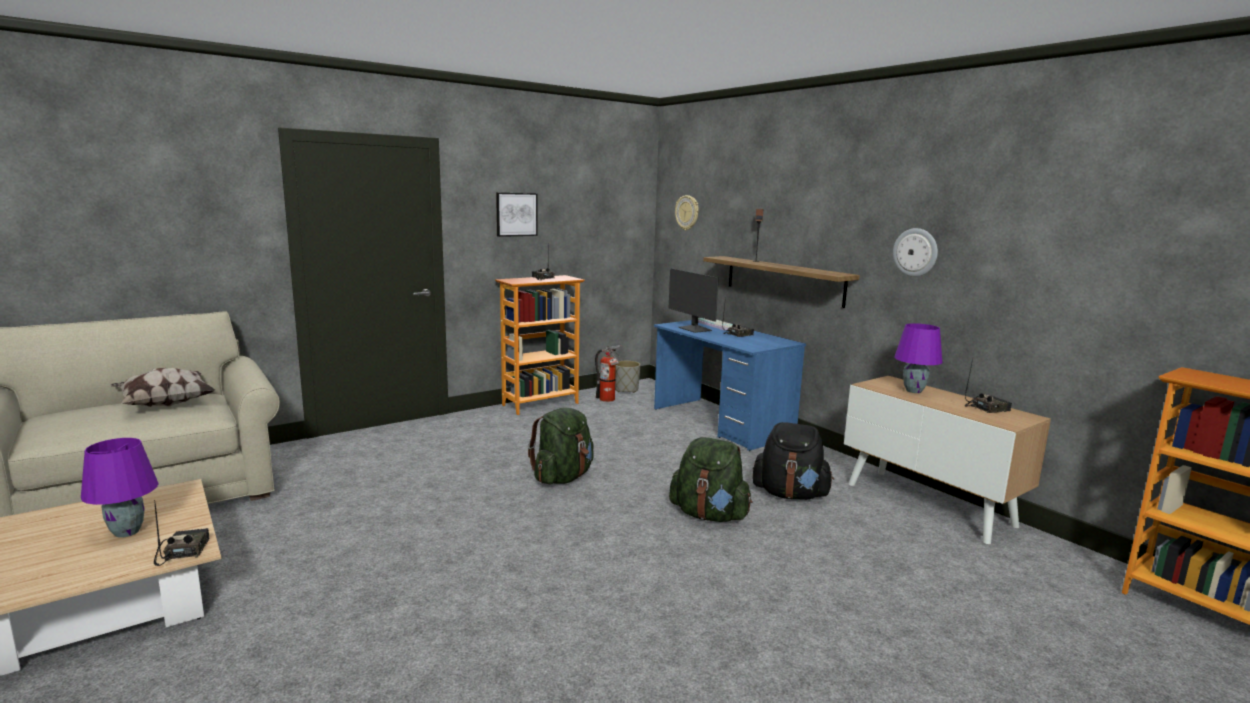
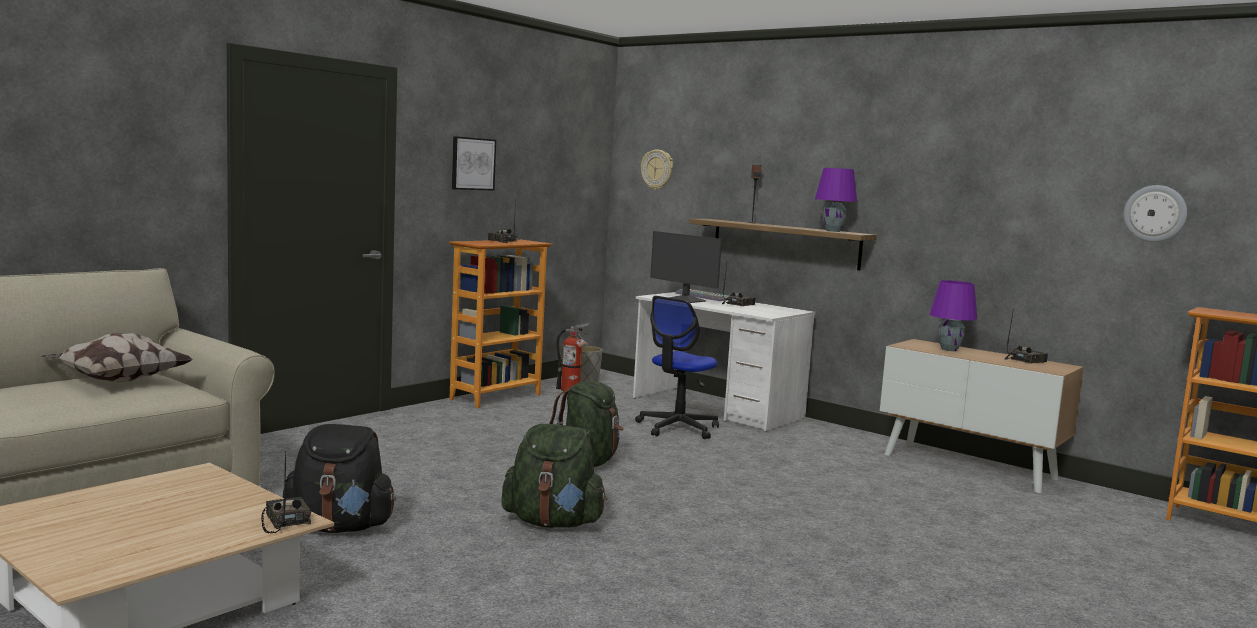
camera: 15 degrees left, 5 degrees down
(128, 532) = (191, 510): purple table lamp -> purple table lamp (833, 231)
(670, 443) = (677, 428): none -> office chair
(709, 515) = (769, 486): green backpack -> green backpack (553, 523)
(721, 423) = (717, 408): blue desk -> white desk
(790, 494) = (835, 465): black backpack -> black backpack (340, 527)
(915, 252) = (938, 209): wall clock -> wall clock (1155, 213)

